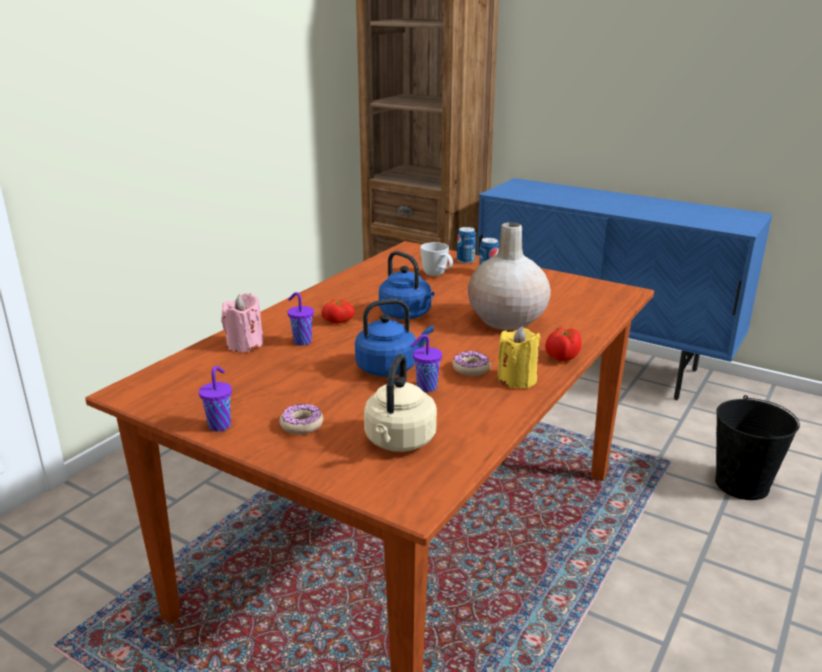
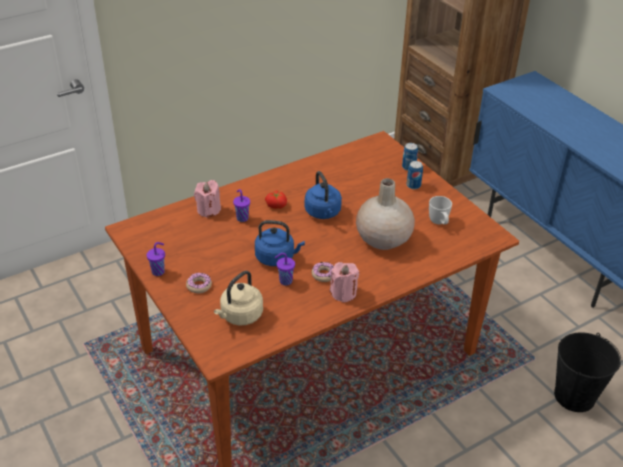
camera: 25 degrees right, 15 degrees up
(438, 275) = (375, 178): white mug -> white mug (439, 223)
(517, 379) = (343, 293): yellow candle -> pink candle
(562, 357) = (388, 284): tomato -> none

